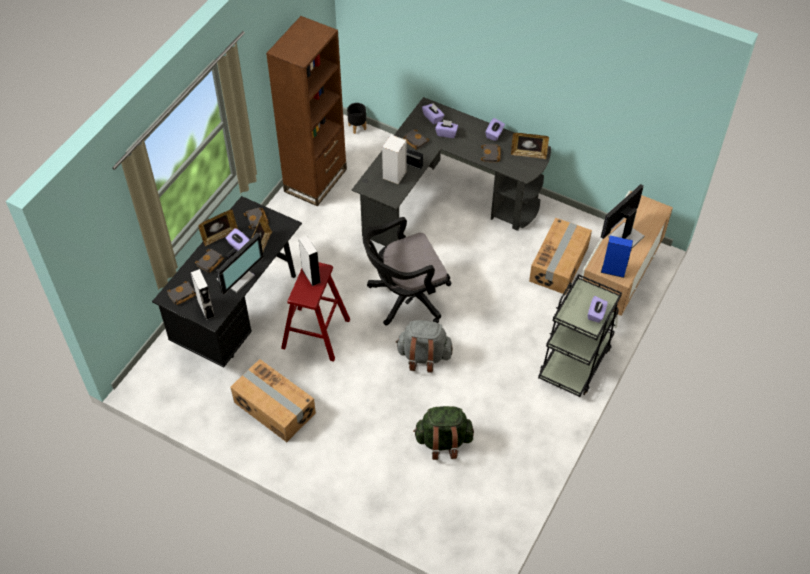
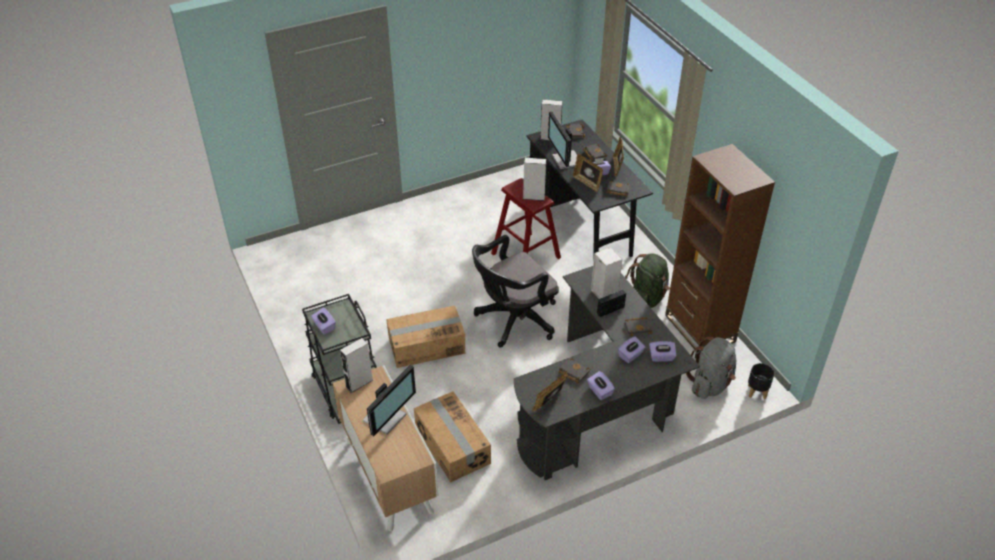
camera: 125 degrees right, 10 degrees down
(274, 408) = (481, 209): cardboard box -> cardboard box (426, 345)
(405, 297) = (513, 320): black office chair -> black office chair turned 135 degrees counterclockwise
(424, 356) = (446, 302): grey backpack -> grey backpack (710, 384)
(443, 441) = (365, 276): green backpack -> green backpack (647, 298)
(613, 271) = (359, 383): blue speaker -> grey speaker
(624, 236) = (386, 418): monitor -> monitor turned 45 degrees clockwise

